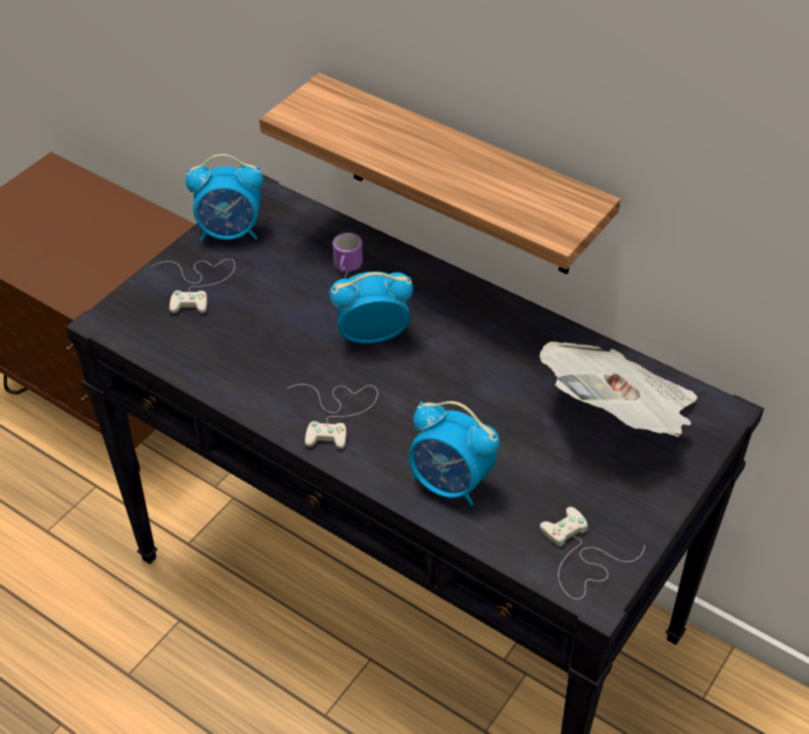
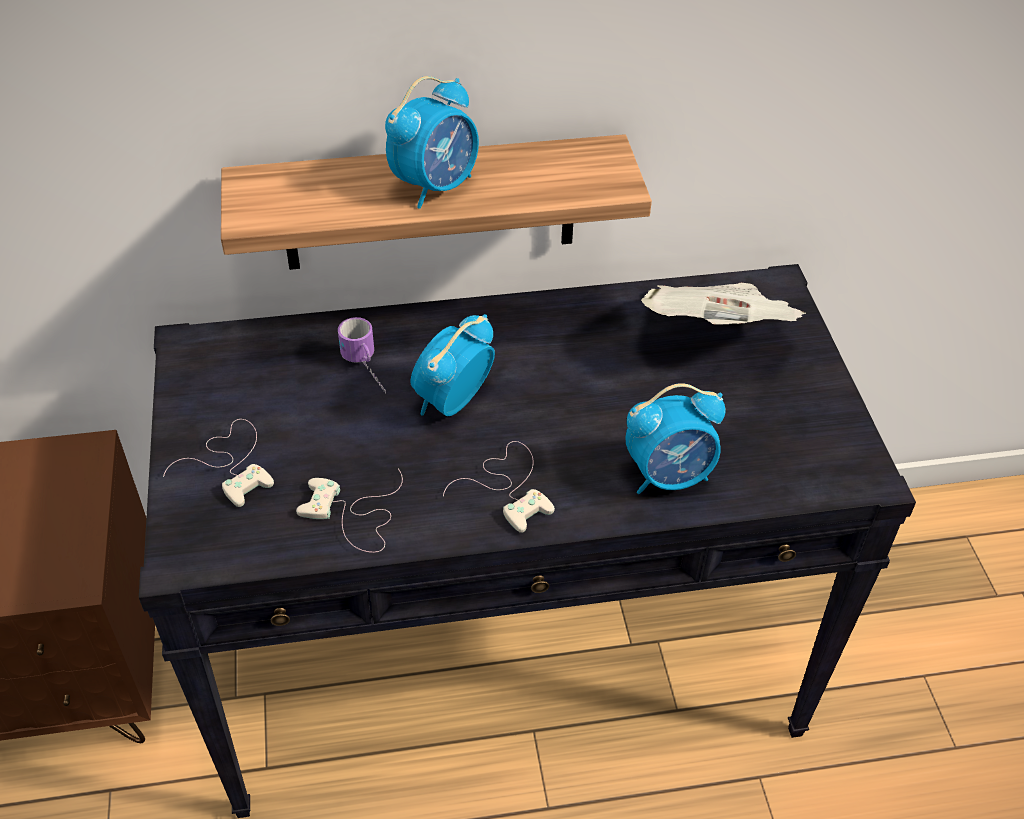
camera: 45 degrees left, 0 degrees up
(230, 233) = (201, 397): alarm clock -> alarm clock (436, 185)
(581, 557) = (827, 459): white game controller -> white game controller (354, 515)

